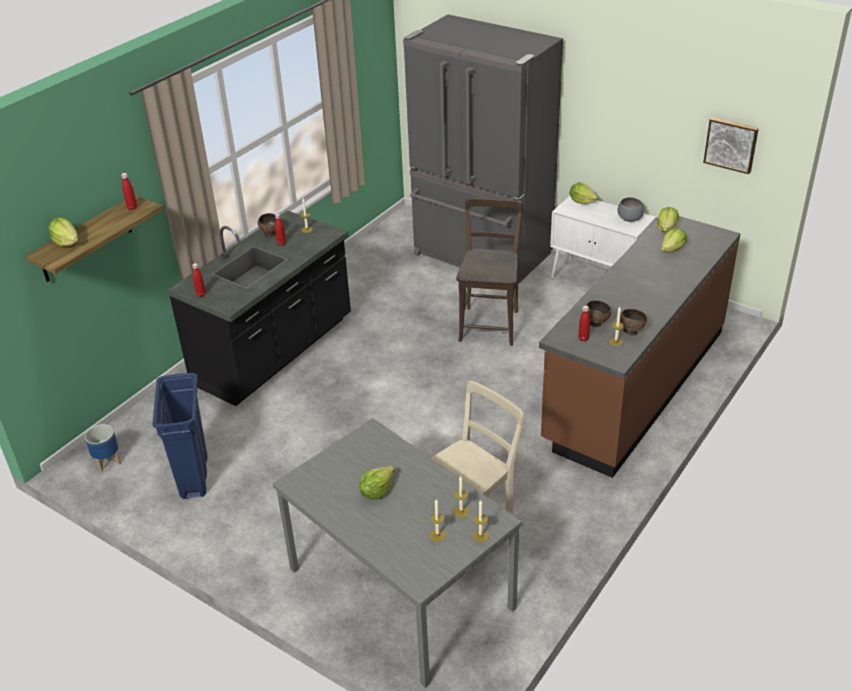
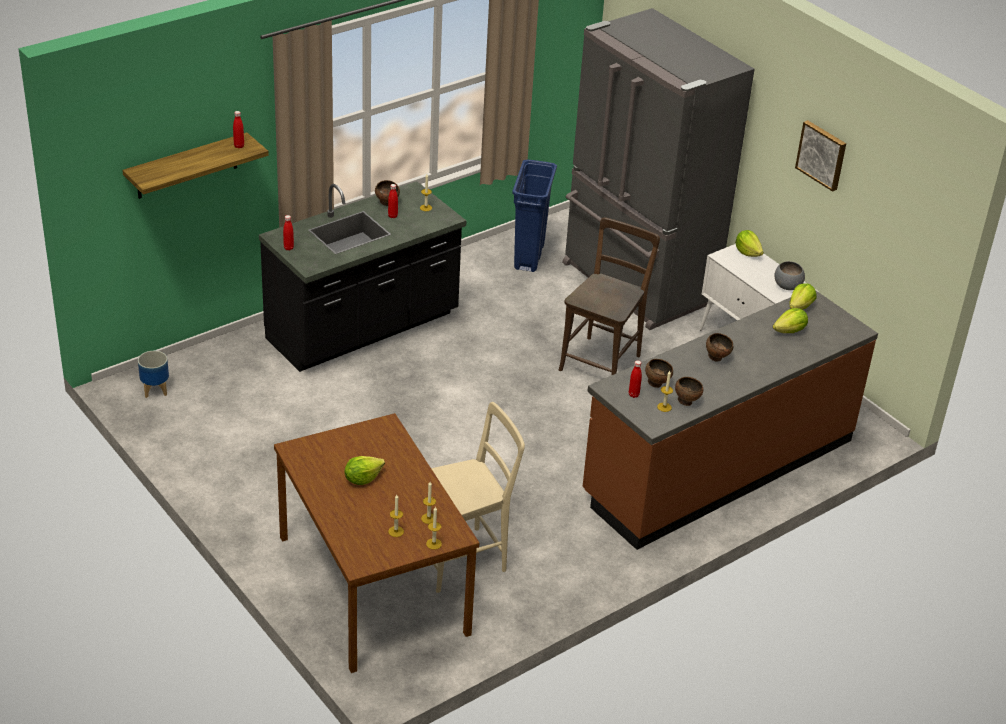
camera: 15 degrees right, 0 degrees up
(67, 242) = (165, 166): lettuce -> none
(194, 477) = (229, 428): blue trash can -> blue trash can (529, 257)
(402, 588) = (374, 585): grey dining table -> brown dining table
(630, 288) = (717, 358): none -> brown bowl
(731, 144) = (897, 233): picture -> picture (822, 155)

